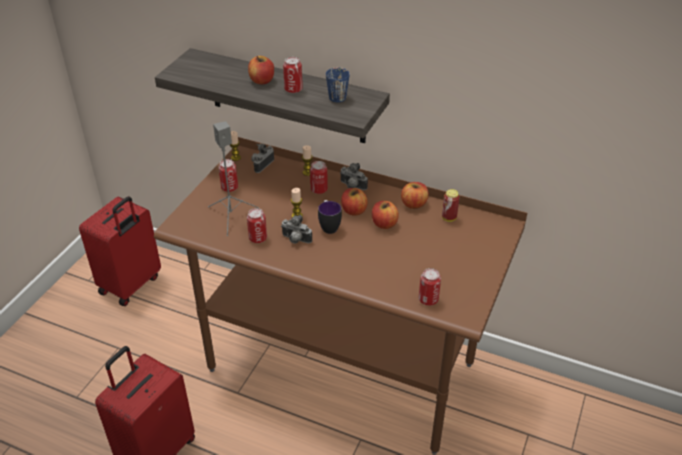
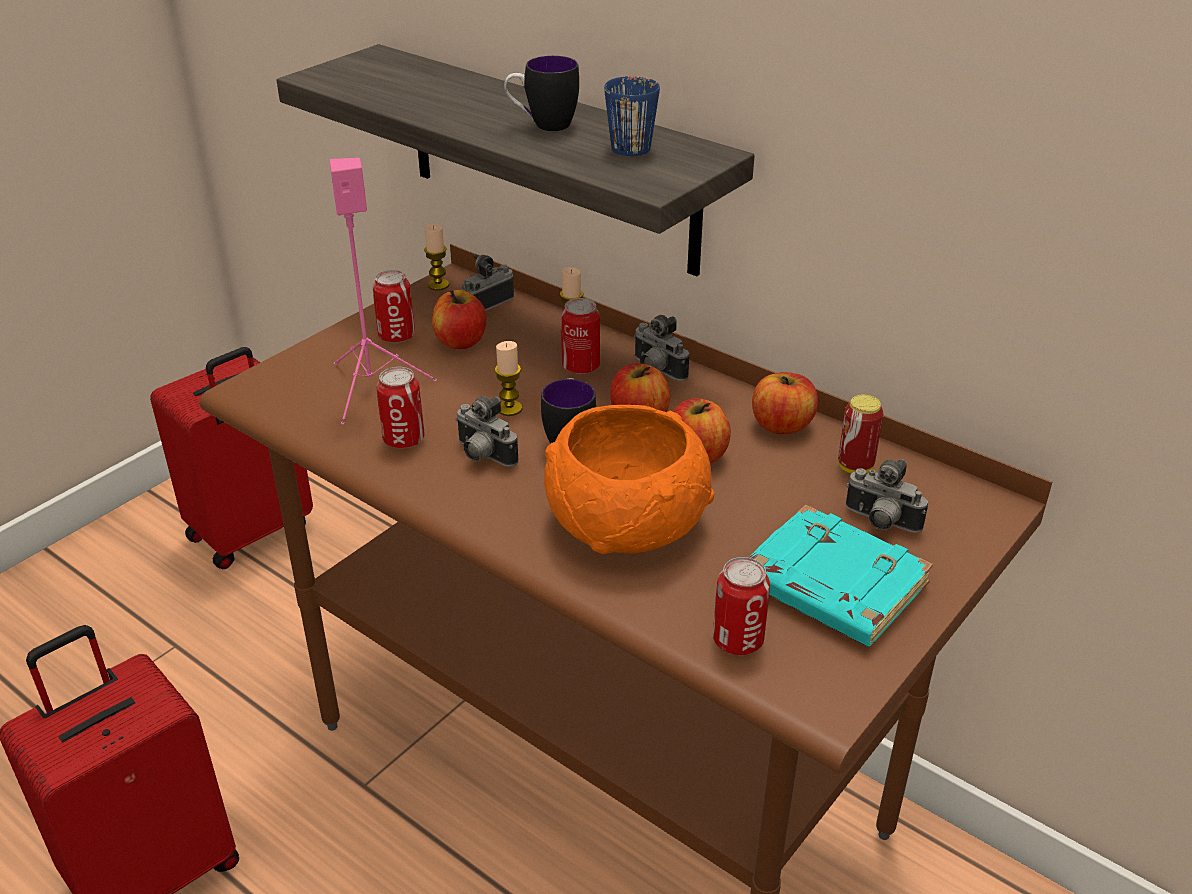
camera: 15 degrees right, 5 degrees down
(231, 217) = (371, 389): grey speaker -> pink speaker
(262, 81) = (486, 105): apple -> apple (460, 341)
(293, 89) = (542, 125): can -> mug
(367, 259) = (626, 523): none -> orange bowl
(455, 271) = (830, 586): none -> turquoise book
(465, 241) = (880, 523): none -> camera

